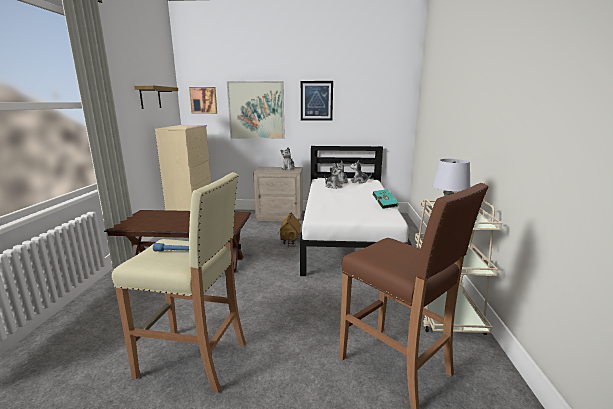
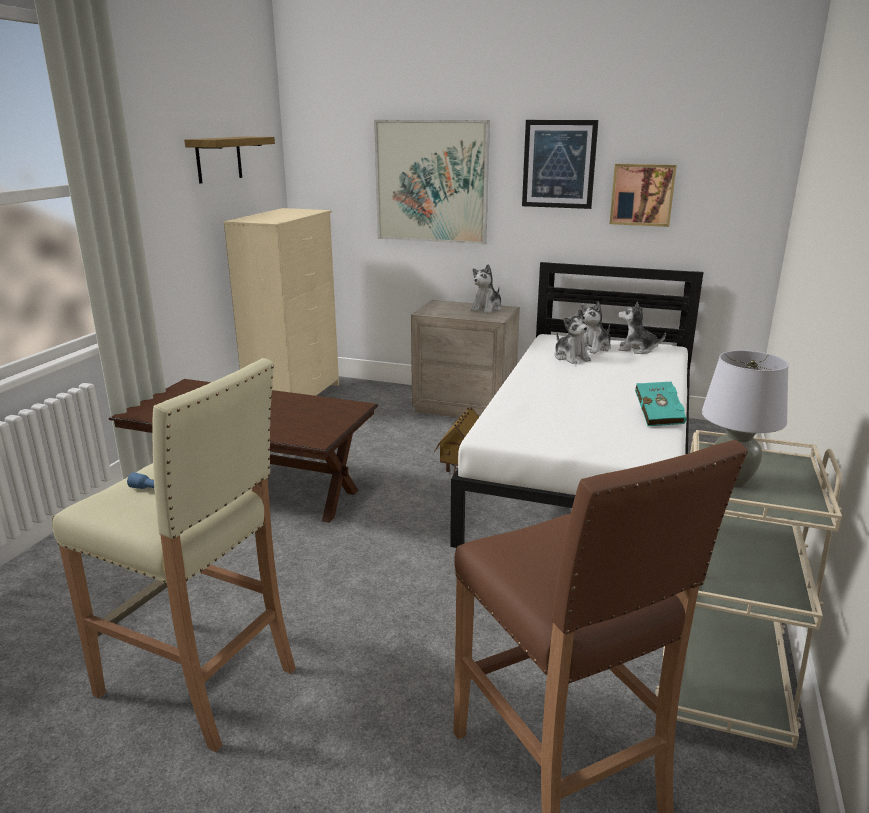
camera: 15 degrees right, 5 degrees up
(203, 100) = (330, 158): picture -> picture (642, 194)

